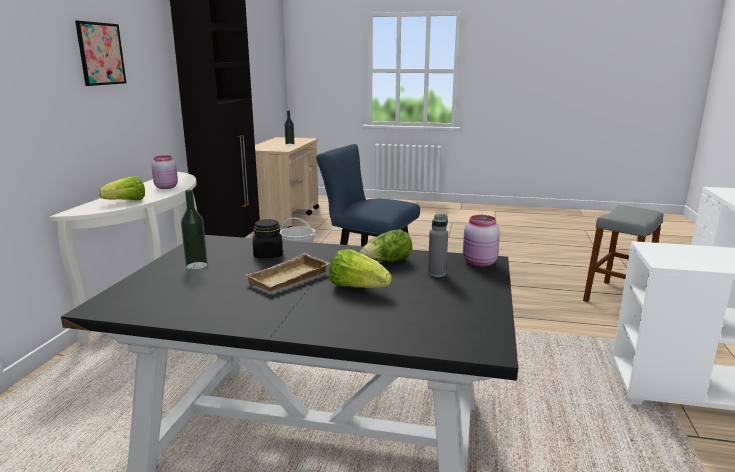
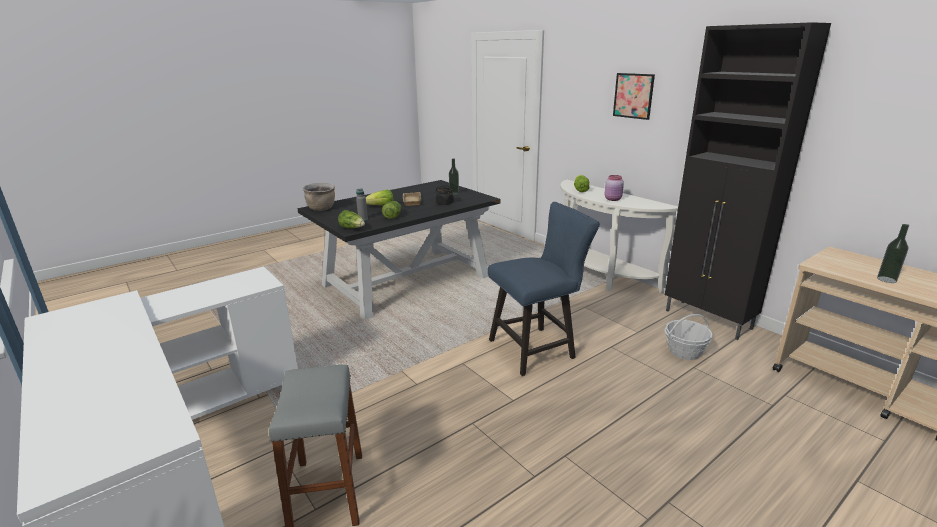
camera: 130 degrees right, 5 degrees up
(467, 333) = (322, 209): none -> brown cooking pot
(479, 263) = (352, 228): pink jar -> lettuce

